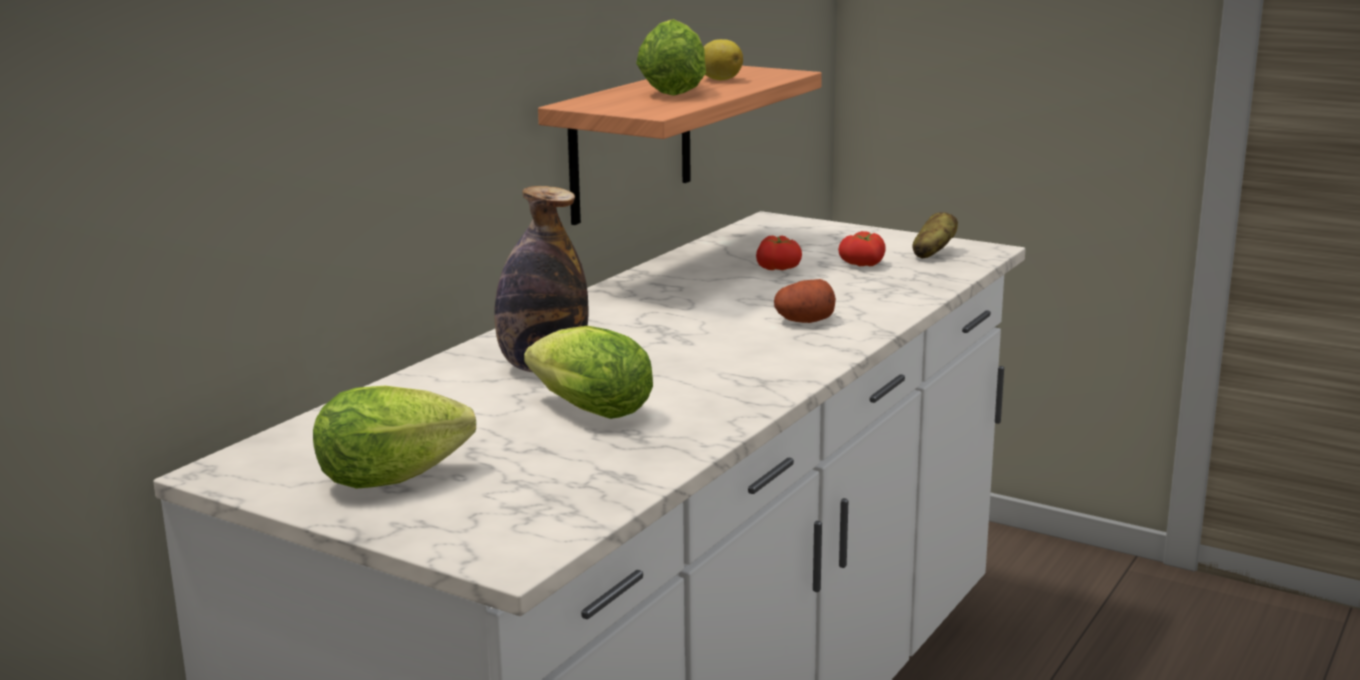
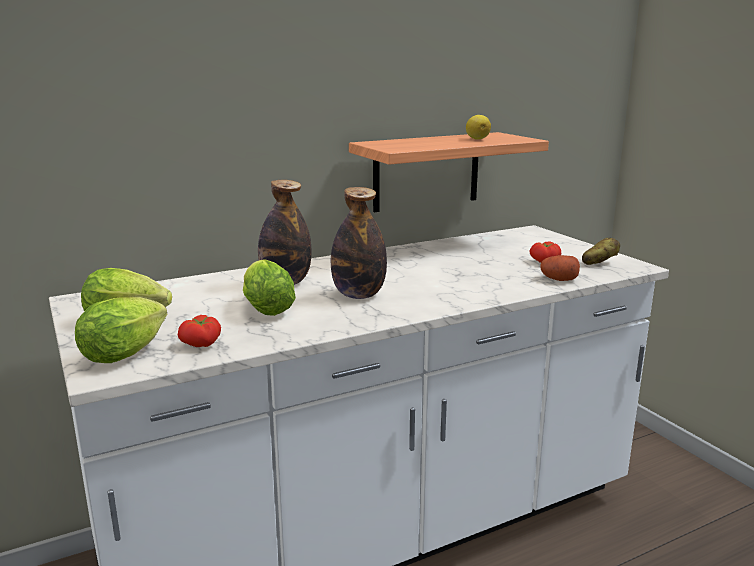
camera: 30 degrees right, 0 degrees up
(672, 91) = (435, 141): lettuce -> lettuce (128, 352)
(688, 362) = (358, 295): none -> bottle
(779, 269) = (492, 256): tomato -> tomato (202, 344)
(804, 321) = (458, 286): potato -> potato (558, 279)

